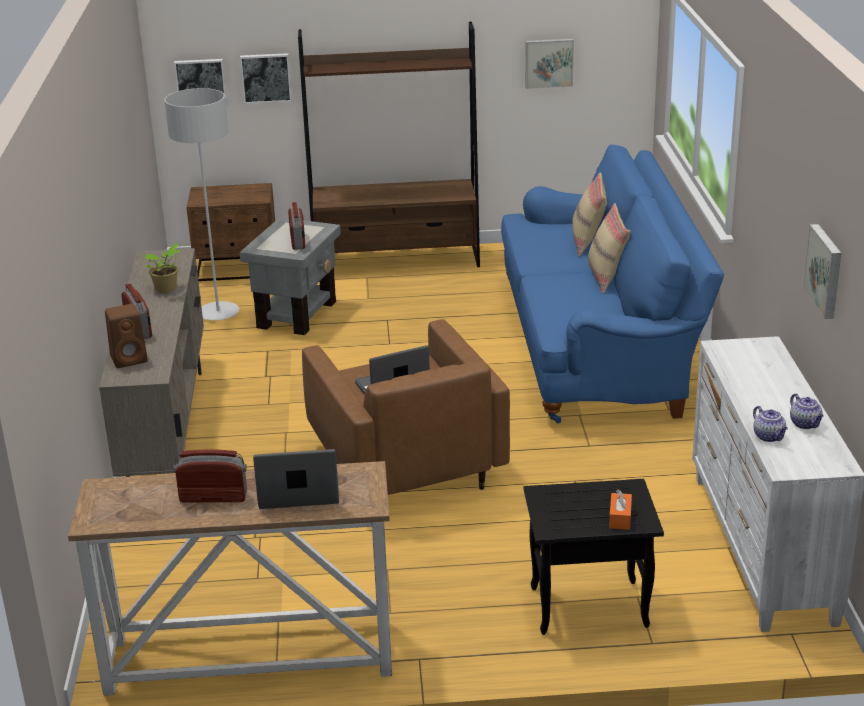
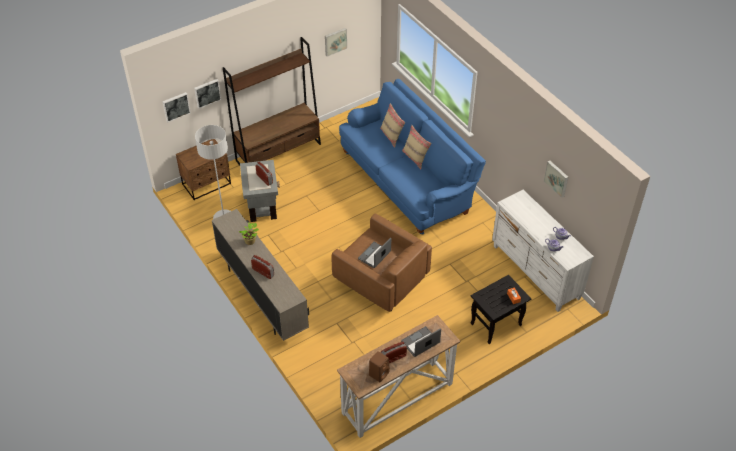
camera: 30 degrees left, 20 degrees up
(130, 359) = (277, 291): brown speaker -> brown speaker (379, 373)

